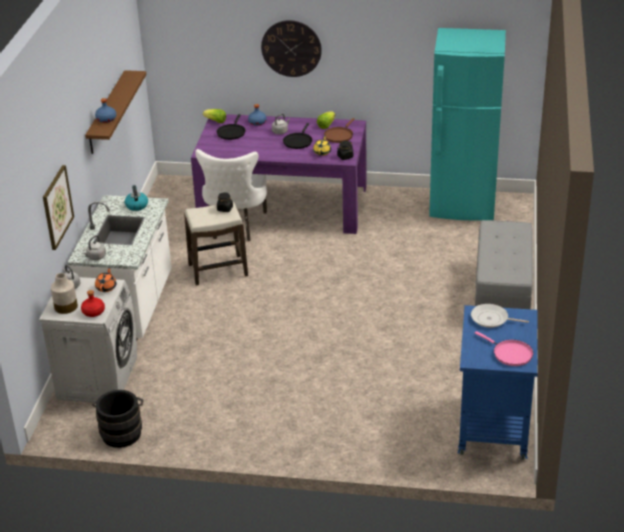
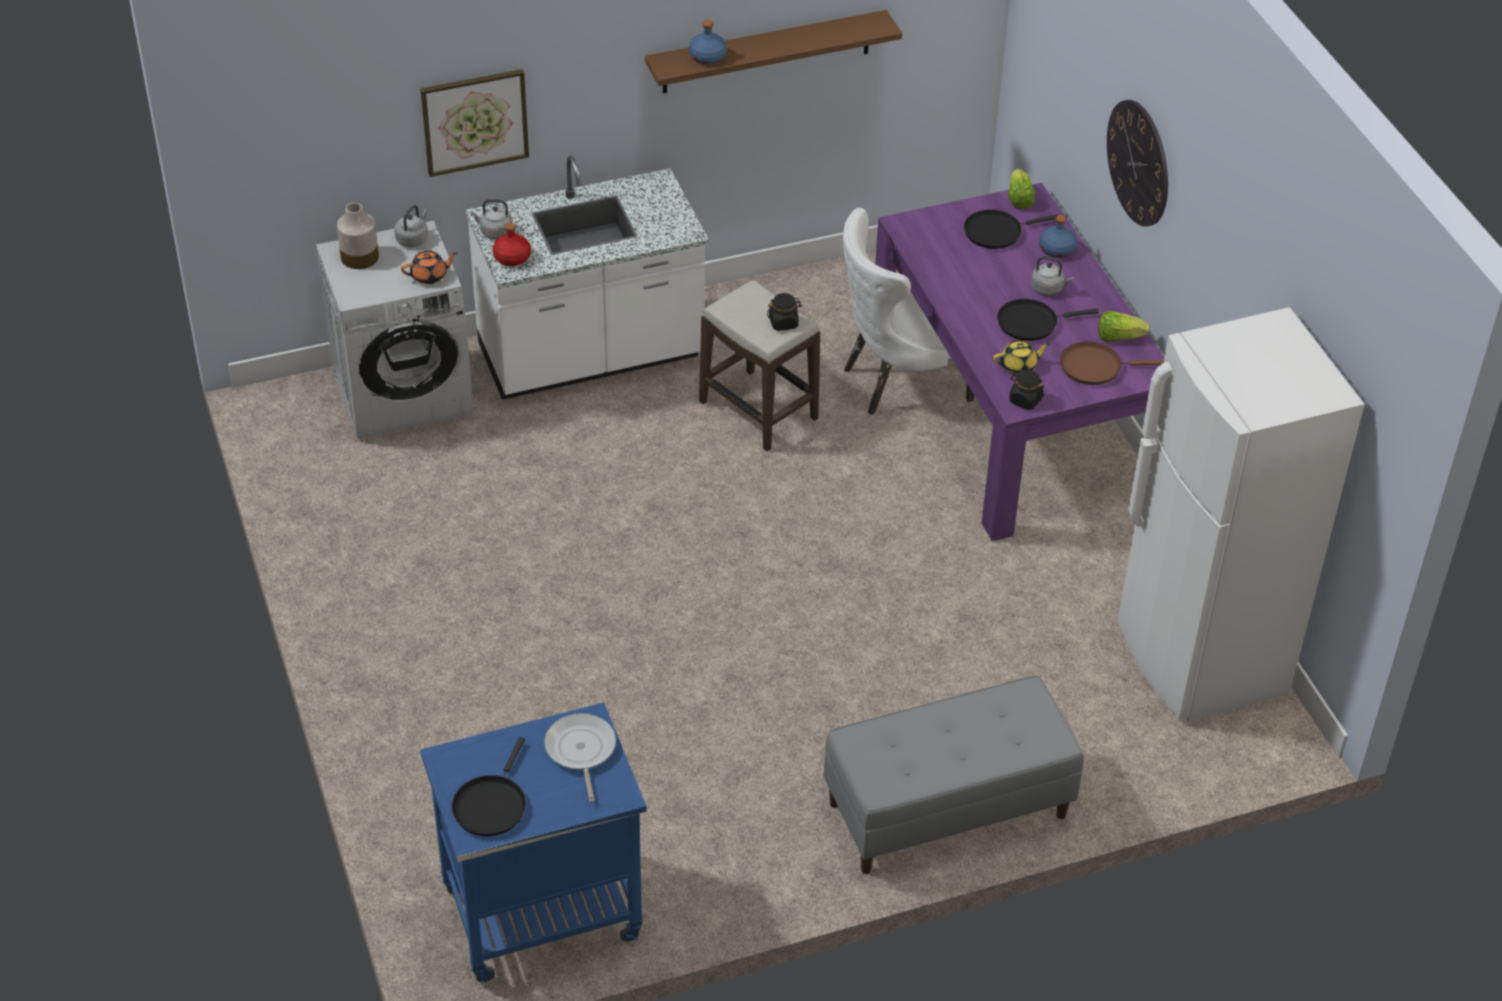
camera: 60 degrees right, 10 degrees up
(93, 312) = (361, 289): red bottle -> red bottle (512, 258)
(122, 431) = (303, 470): black bucket -> none
(136, 205) = (663, 214): kettle -> none
(462, 206) = (1200, 659): turquoise fridge -> white fridge
(510, 354) = (491, 805): pink frying pan -> black frying pan

